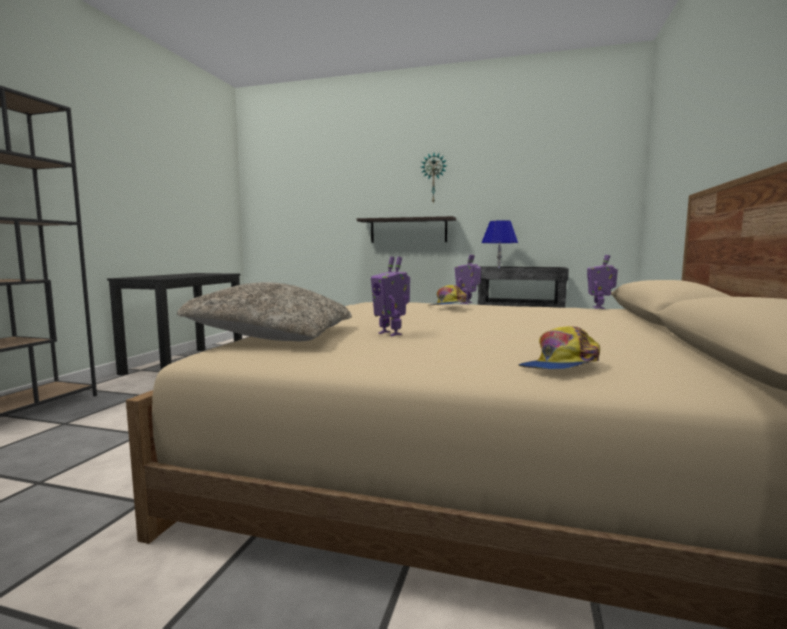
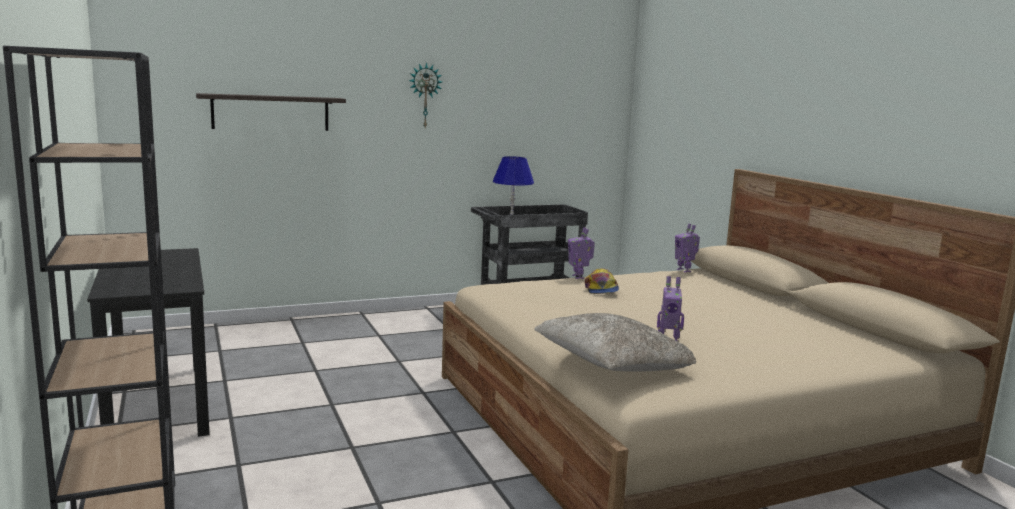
camera: 40 degrees left, 5 degrees up
(408, 230) = (391, 162): shelf -> shelf (271, 112)
(560, 366) = (826, 354): cap -> none

